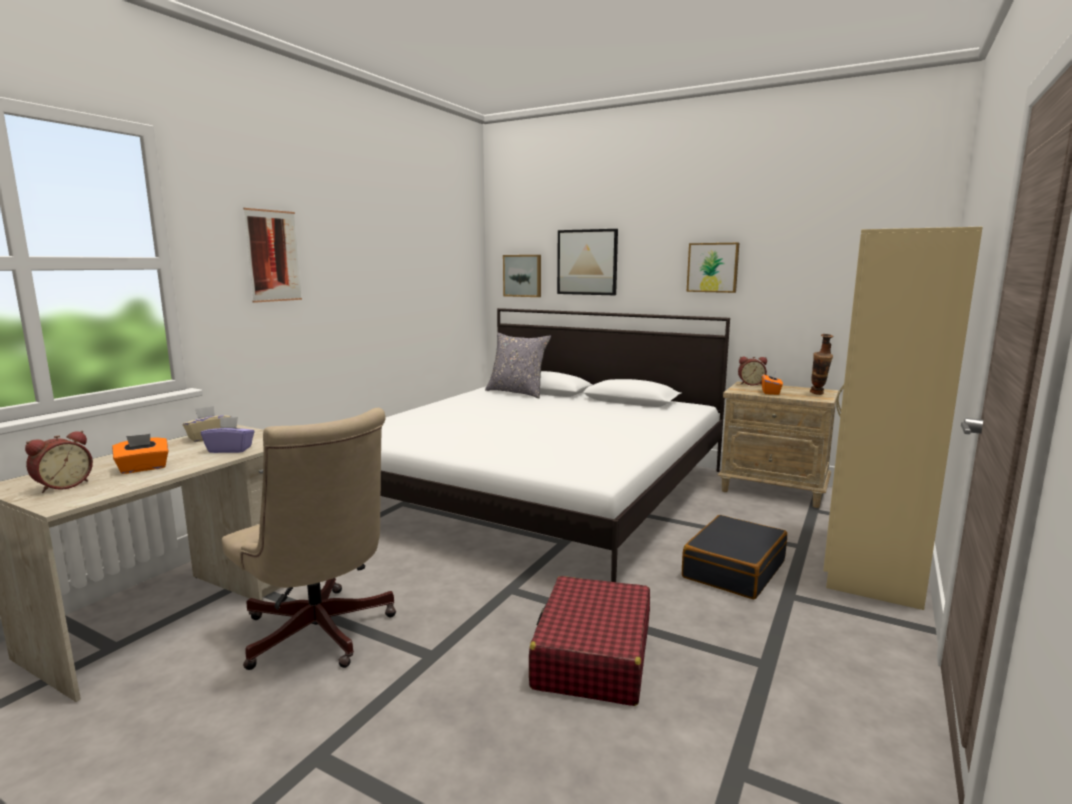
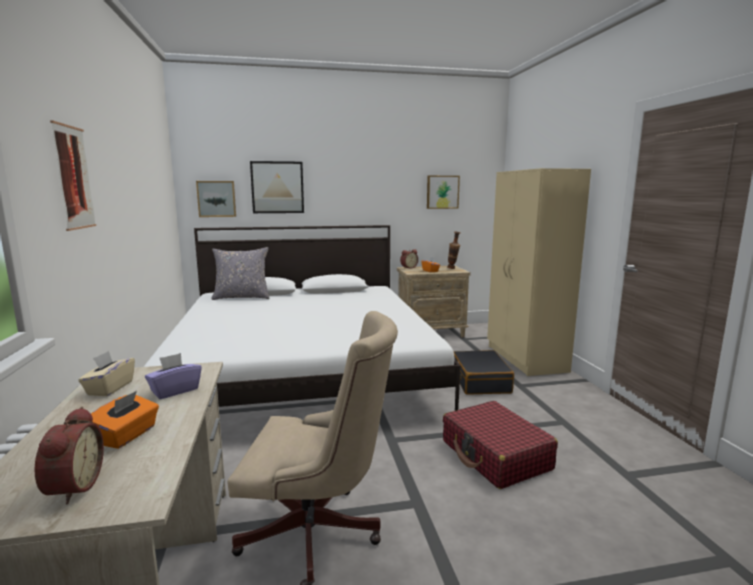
camera: 40 degrees left, 0 degrees up
(713, 267) = (374, 191): picture -> picture (442, 192)

